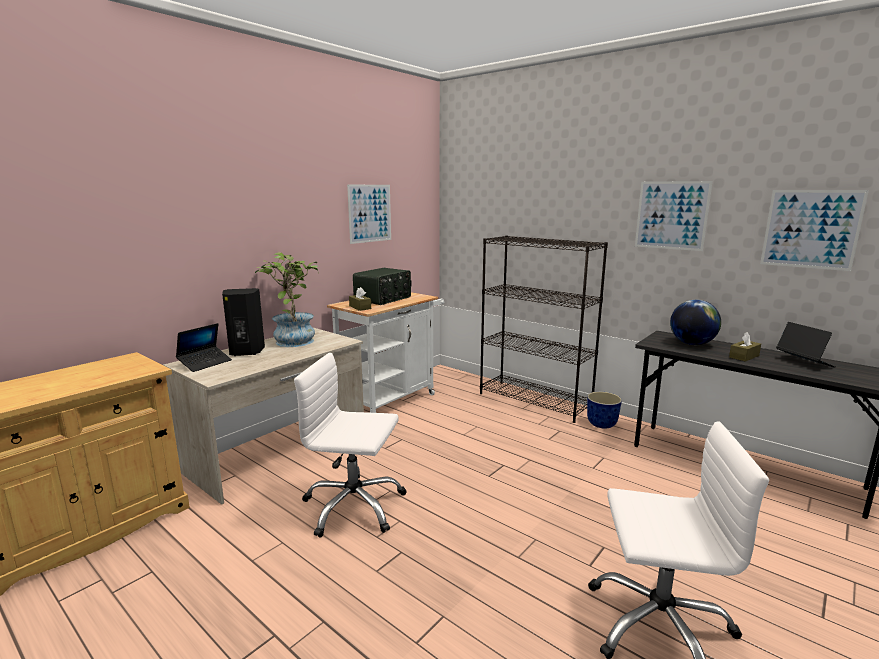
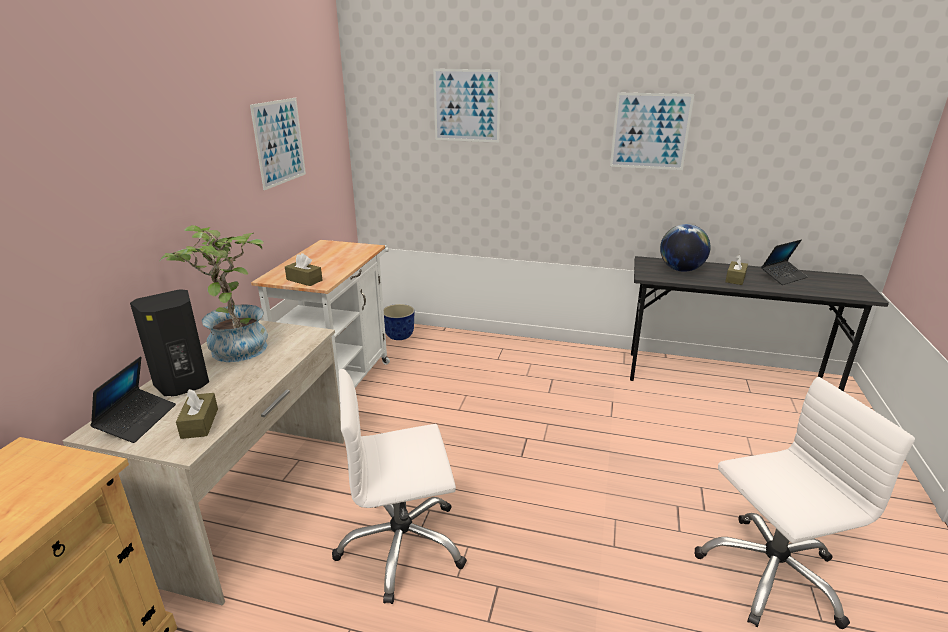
camera: 25 degrees left, 10 degrees up
(234, 370) = (200, 423): none -> brown tissue box
(383, 299) = (320, 259): radio -> none
(535, 401) = (504, 346): black bookcase -> none
(601, 424) = (585, 361): planter -> planter (399, 336)
(803, 362) = (783, 277): laptop -> laptop turned 105 degrees clockwise
(811, 229) = (786, 146): picture -> picture (466, 105)

